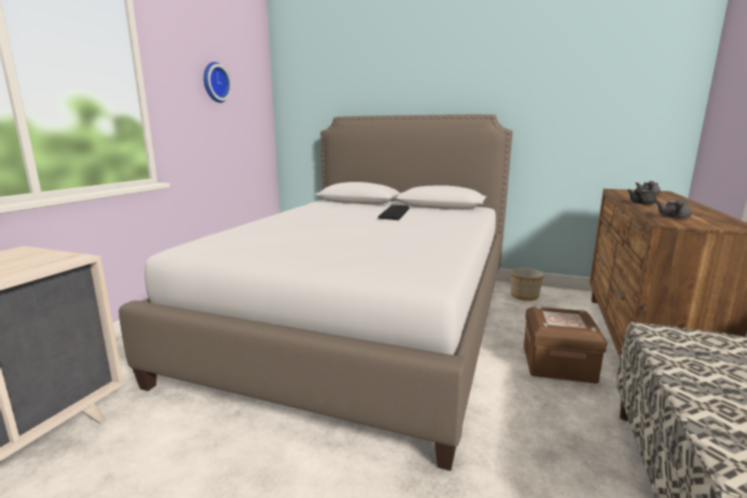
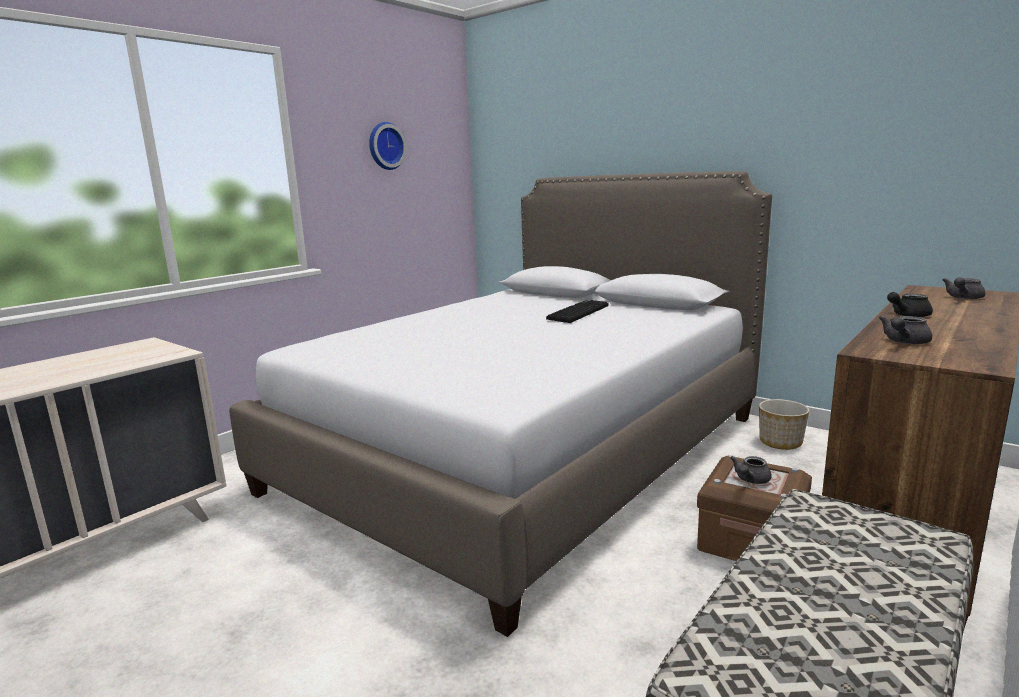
camera: 20 degrees right, 0 degrees up
(563, 321) = (750, 480): none -> grey teapot

